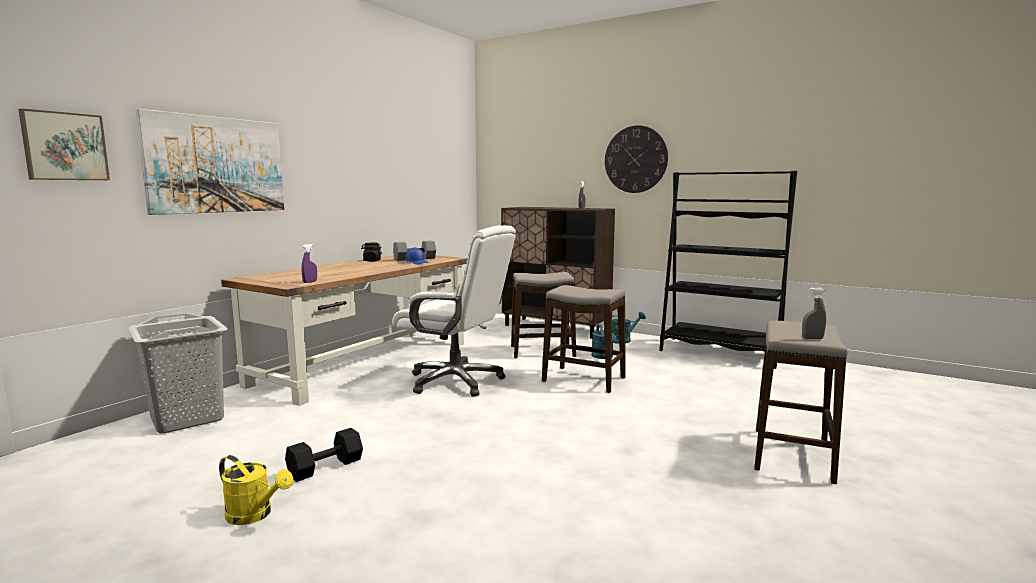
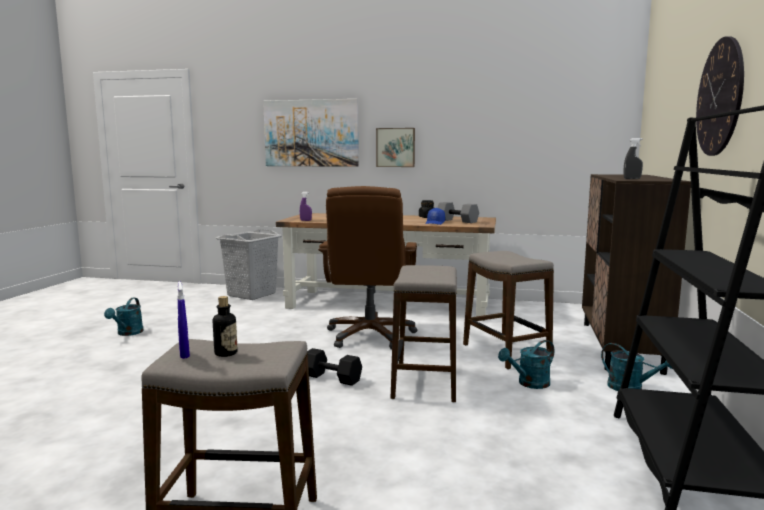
camera: 70 degrees right, 0 degrees up
(64, 146) = (230, 126): picture -> picture (395, 147)
(255, 515) = (128, 333): yellow watering can -> turquoise watering can
(325, 467) = (188, 333): black dumbbell -> black dumbbell (333, 378)
(456, 381) = (370, 336): white office chair -> brown office chair
(800, 333) = (226, 353): none -> bottle
(812, 338) = (184, 354): grey spray bottle -> blue spray bottle

